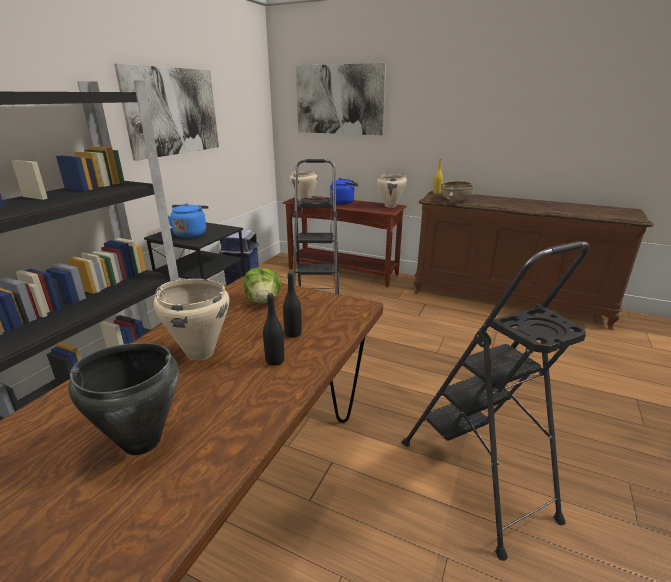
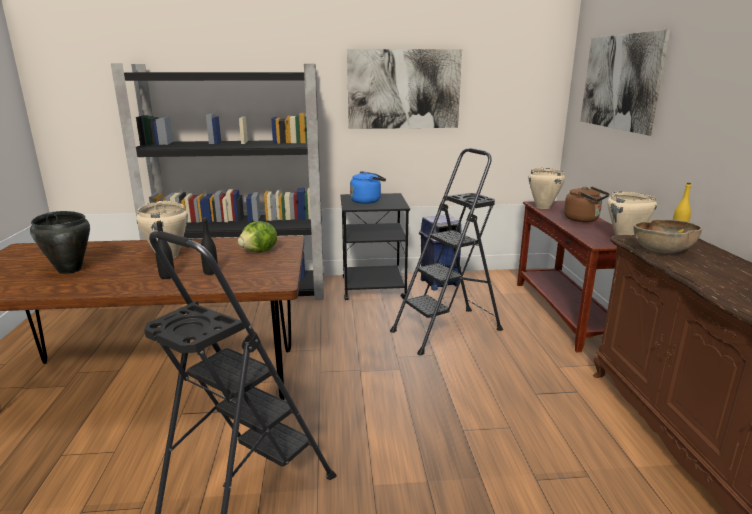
camera: 60 degrees right, 5 degrees down
(343, 202) = (583, 219): blue kettle -> brown kettle

